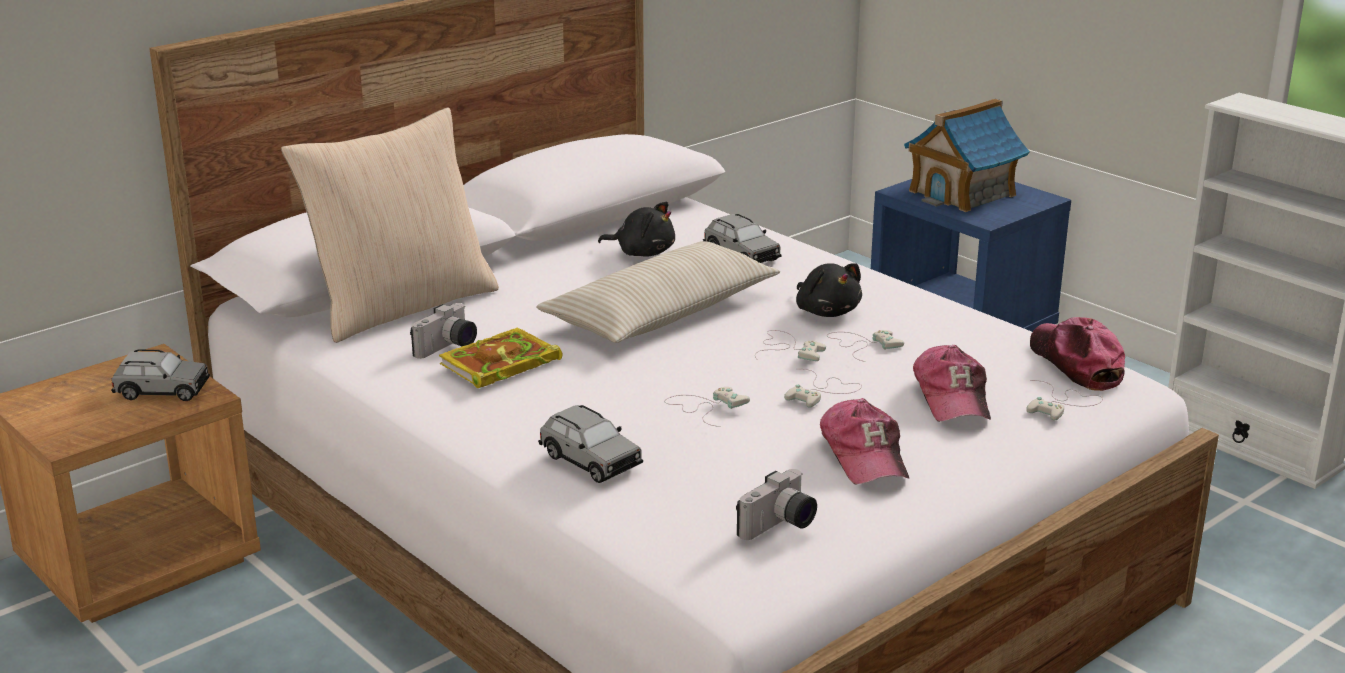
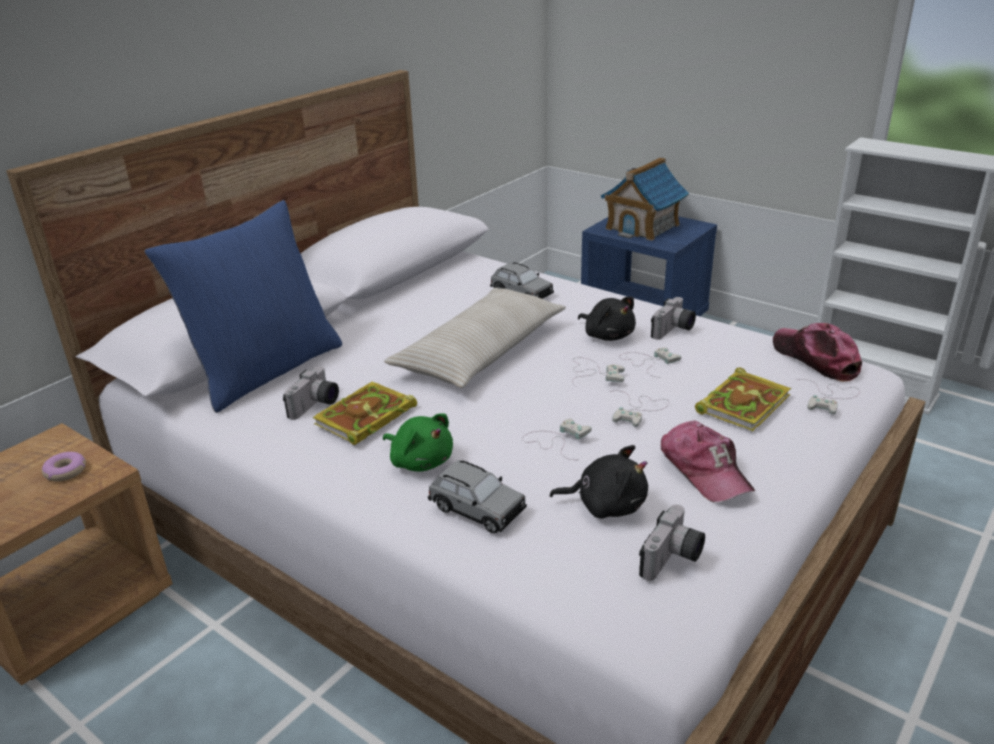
camera: 10 degrees left, 5 degrees up
(162, 391) = (66, 471): grey toy car -> donut
(401, 306) = (265, 369): beige pillow -> blue pillow
(546, 412) = (420, 461): none -> green plush toy
(642, 253) = (445, 300): black plush toy -> black plush toy (606, 505)
(913, 315) = (674, 331): none -> camera
(952, 398) = (743, 403): cap -> book

